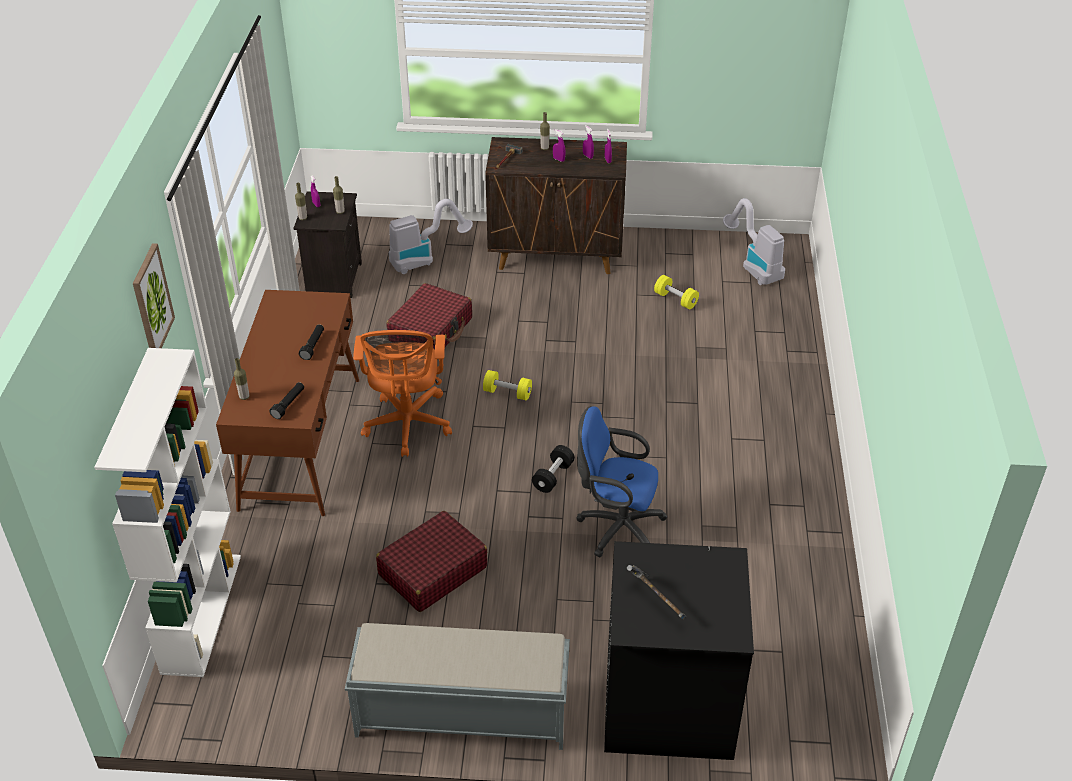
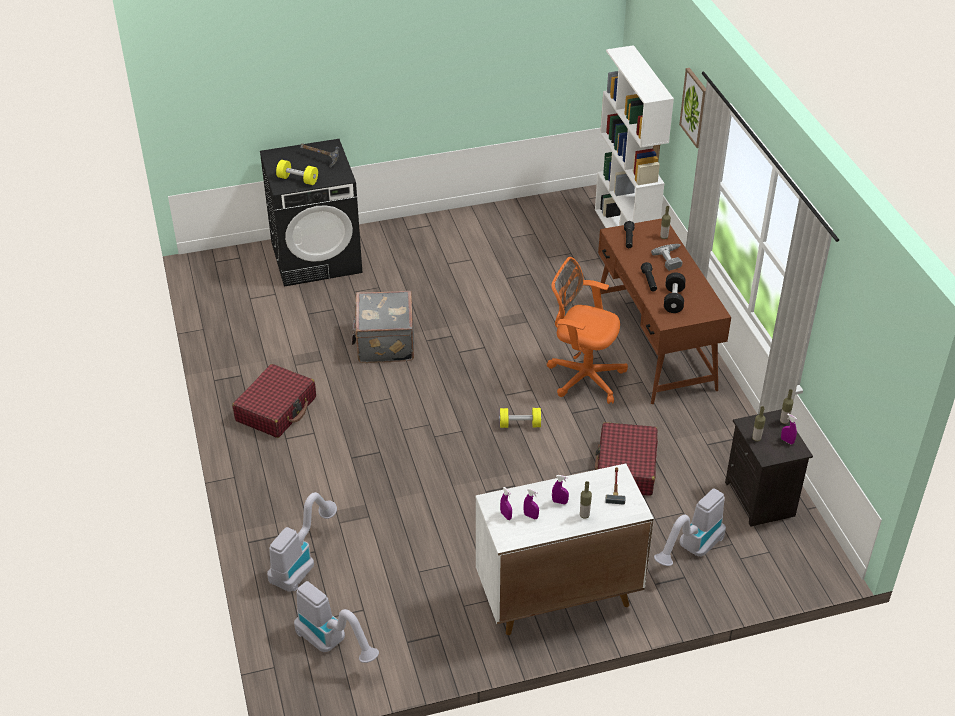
camera: 160 degrees right, 0 degrees up
(262, 366) = (671, 259): none -> power drill
(407, 426) = (583, 376): orange office chair -> orange office chair turned 45 degrees counterclockwise
(432, 571) = (498, 288): red suitcase -> red suitcase (276, 409)
(460, 713) = (437, 227): grey bench -> none
(553, 476) = (447, 367): black dumbbell -> black dumbbell (673, 300)
(557, 255) = (557, 596): brown cabinet -> white cabinet
(616, 528) = (384, 343): blue office chair -> grey suitcase
(675, 299) = (406, 569): yellow dumbbell -> yellow dumbbell (297, 180)
(768, 326) = (301, 561): none -> vacuum cleaner

